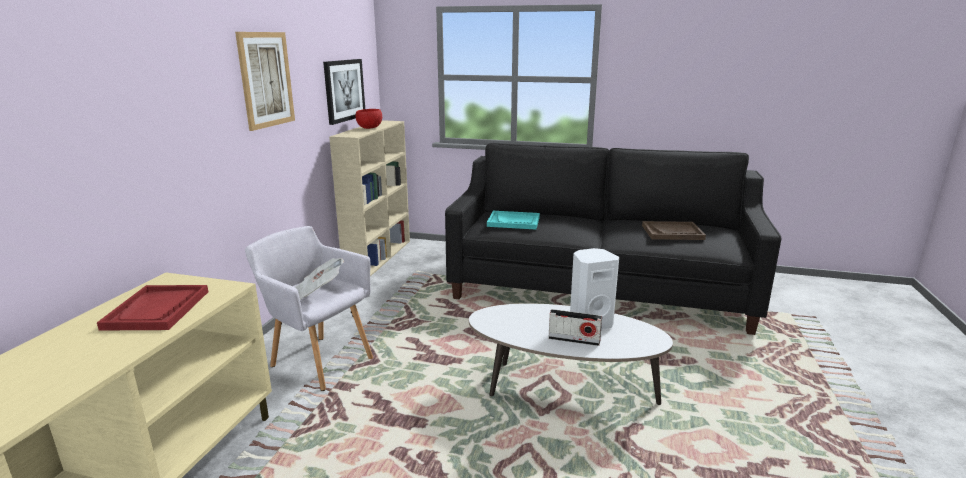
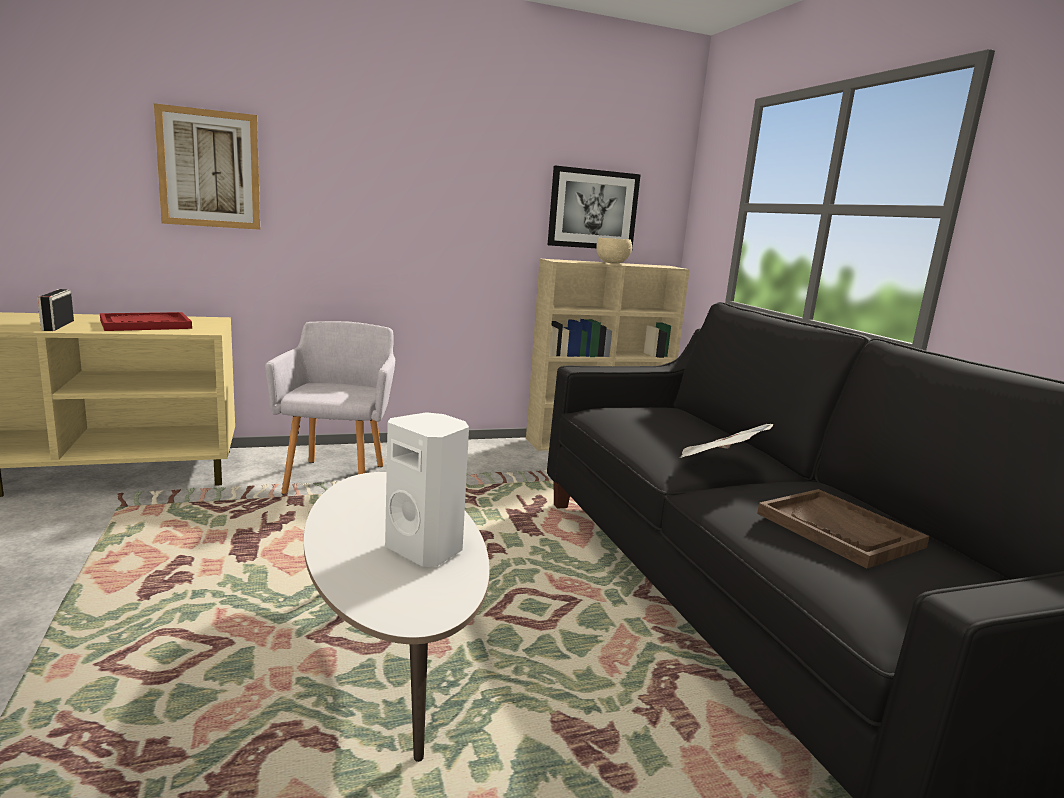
camera: 55 degrees right, 5 degrees down
(266, 79) = (435, 168): picture -> picture (209, 169)
(317, 292) = (334, 392): newspaper -> newspaper (718, 463)
(369, 128) = (612, 263): red bowl -> beige bowl
(514, 222) = (644, 418): turquoise tray -> none
(574, 340) = (357, 545): radio -> radio (58, 326)

